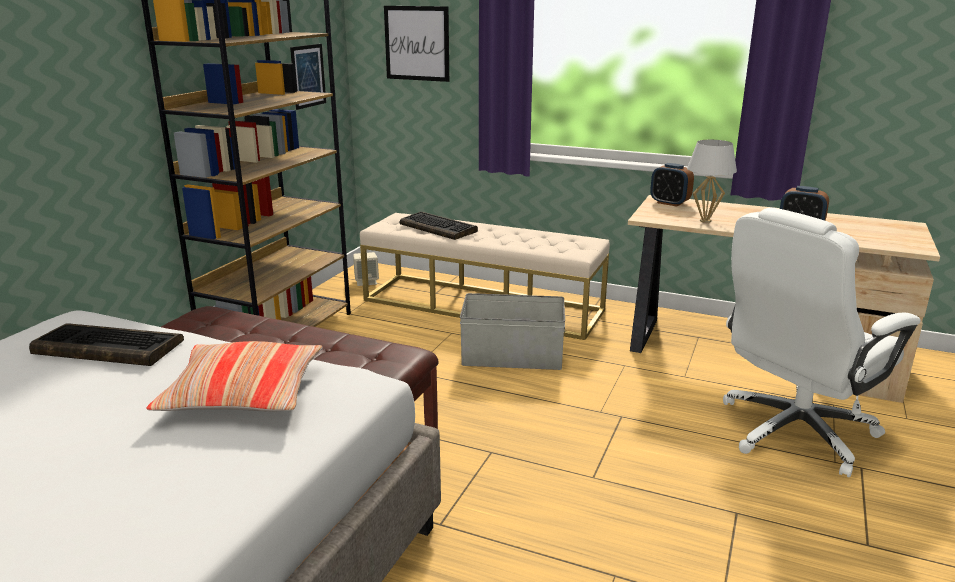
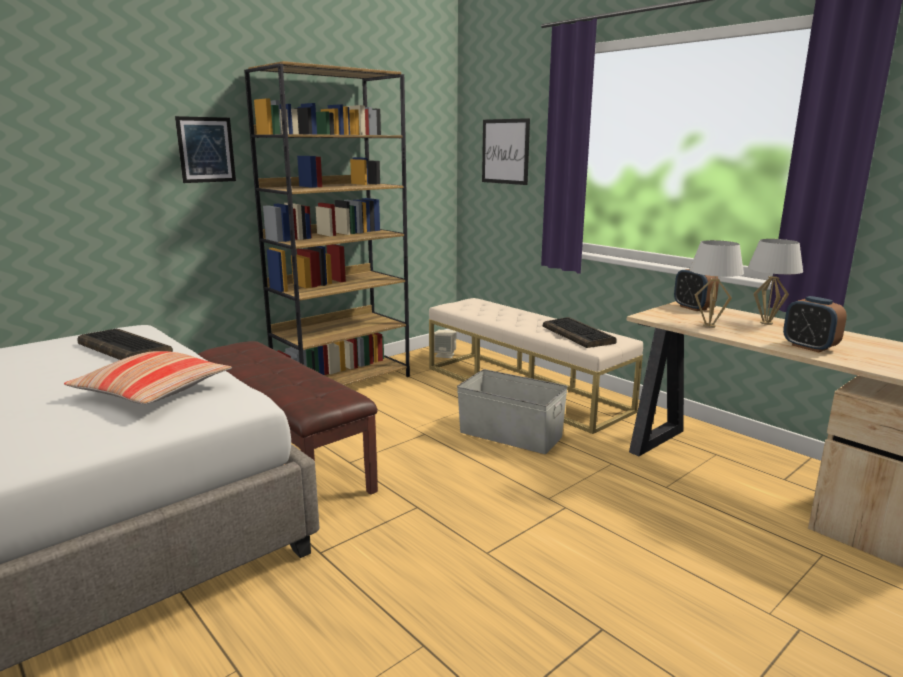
camera: 25 degrees right, 5 degrees down
(308, 76) = (410, 176): picture -> picture (206, 150)
(439, 228) = (493, 312): keyboard -> keyboard (579, 335)
(743, 211) = (766, 323): none -> white table lamp
(794, 432) = (745, 570): white office chair -> none

